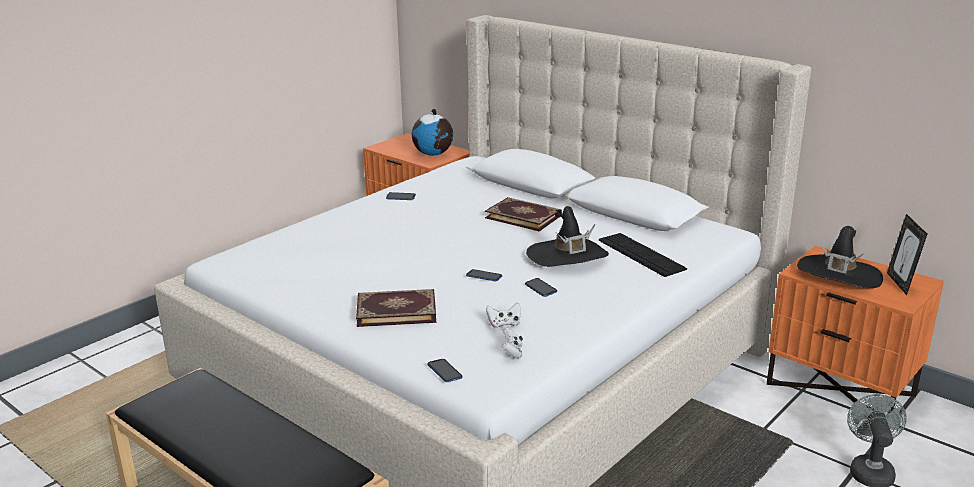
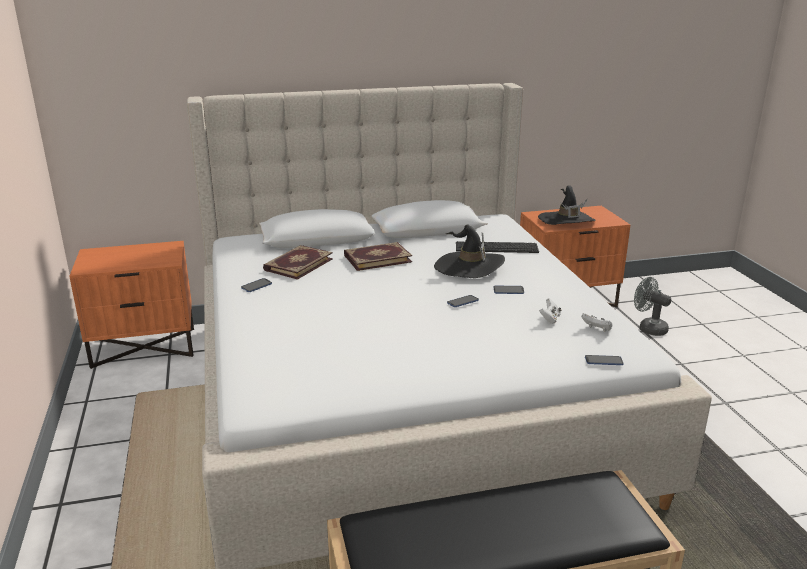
camera: 55 degrees left, 0 degrees up
(396, 310) = (480, 350): book -> book (297, 264)
(433, 154) = (154, 255): globe -> none
(900, 283) = (594, 214): picture frame -> none

